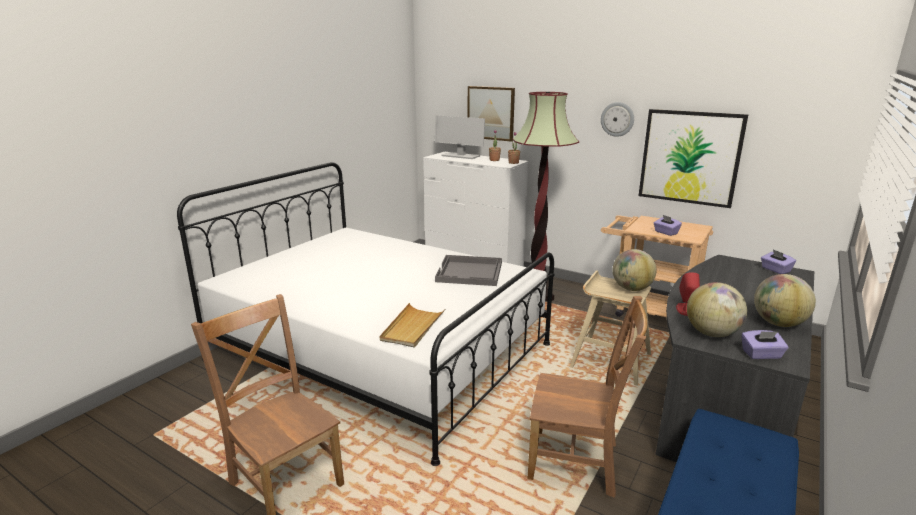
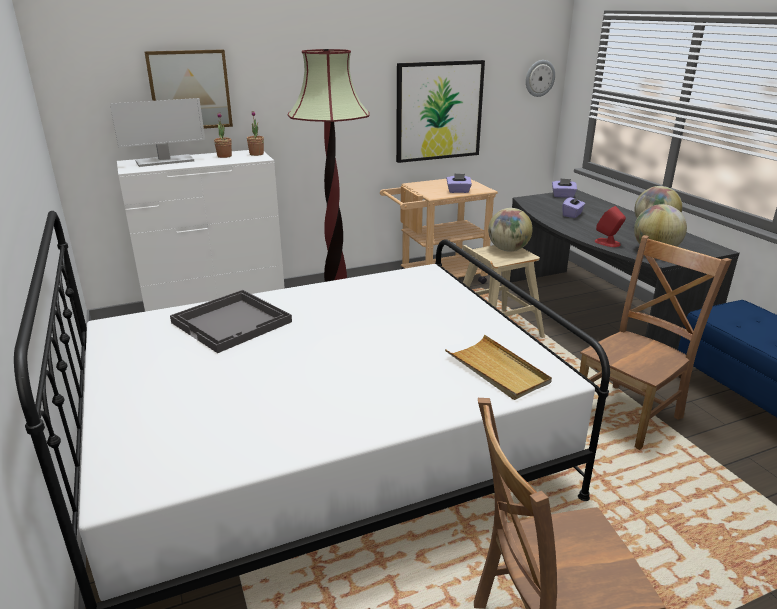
camera: 55 degrees left, 5 degrees up
(470, 272) = (387, 295): grey tray -> grey tray (233, 322)
(617, 119) = (364, 78): wall clock -> wall clock (539, 78)
(761, 355) = (699, 251): purple tissue box -> purple tissue box (572, 215)

